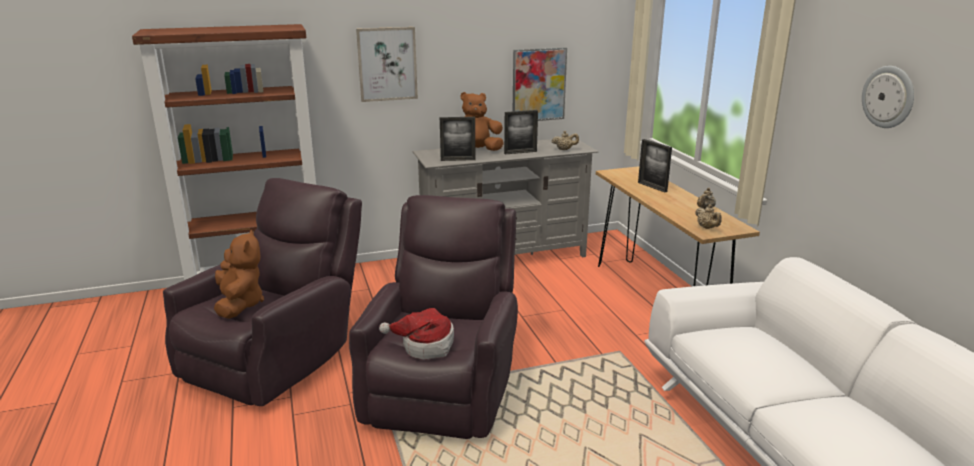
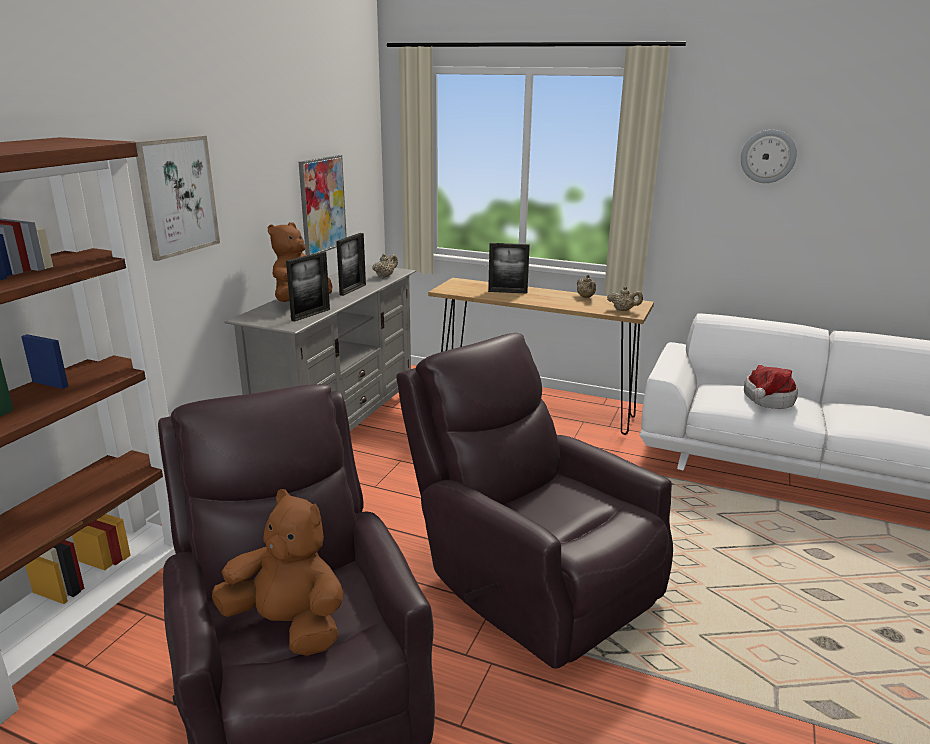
camera: 50 degrees left, 0 degrees up
(425, 346) = (593, 526): hat -> hat (767, 400)

